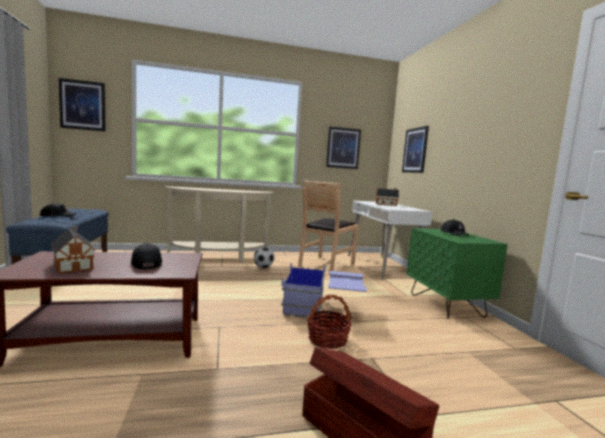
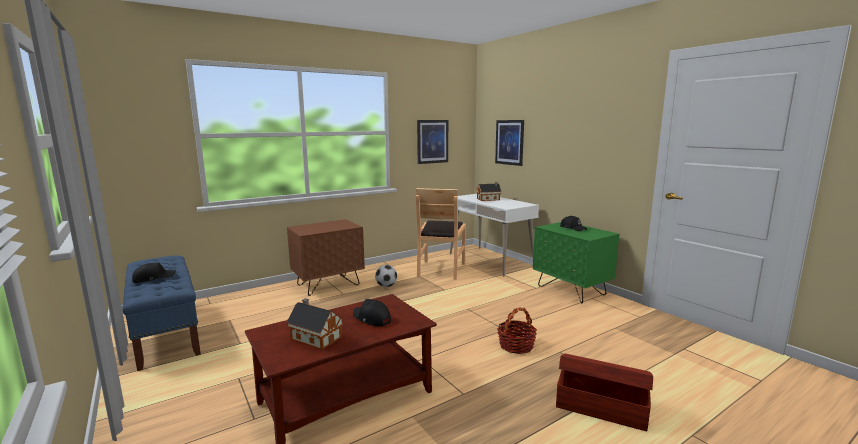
camera: 20 degrees left, 5 degrees up
(83, 105) = (126, 124): picture -> none
(219, 258) = (328, 285): beige console table -> brown nightstand
(322, 308) = (484, 318): blue storage box -> none

